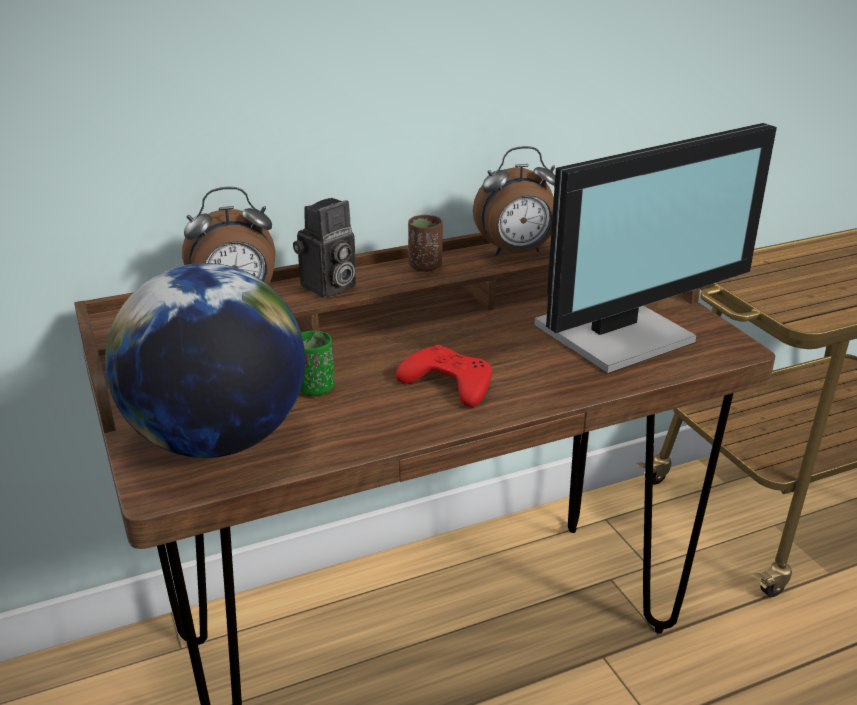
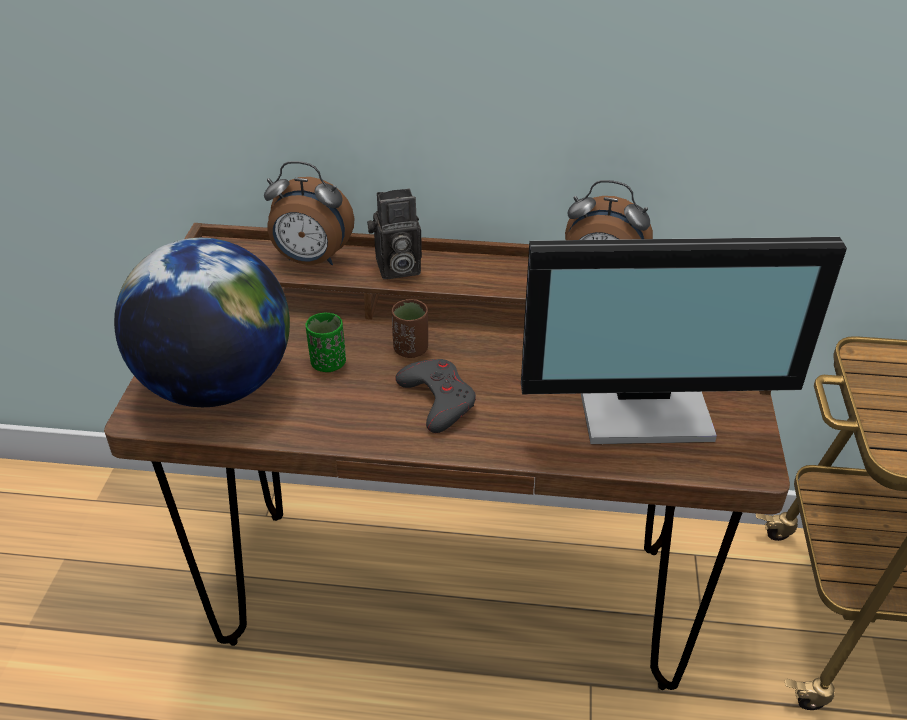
camera: 30 degrees right, 10 degrees up
(425, 266) = (500, 271): brown cup -> brown cup (411, 349)
(448, 383) = (437, 399): red game controller -> grey game controller

